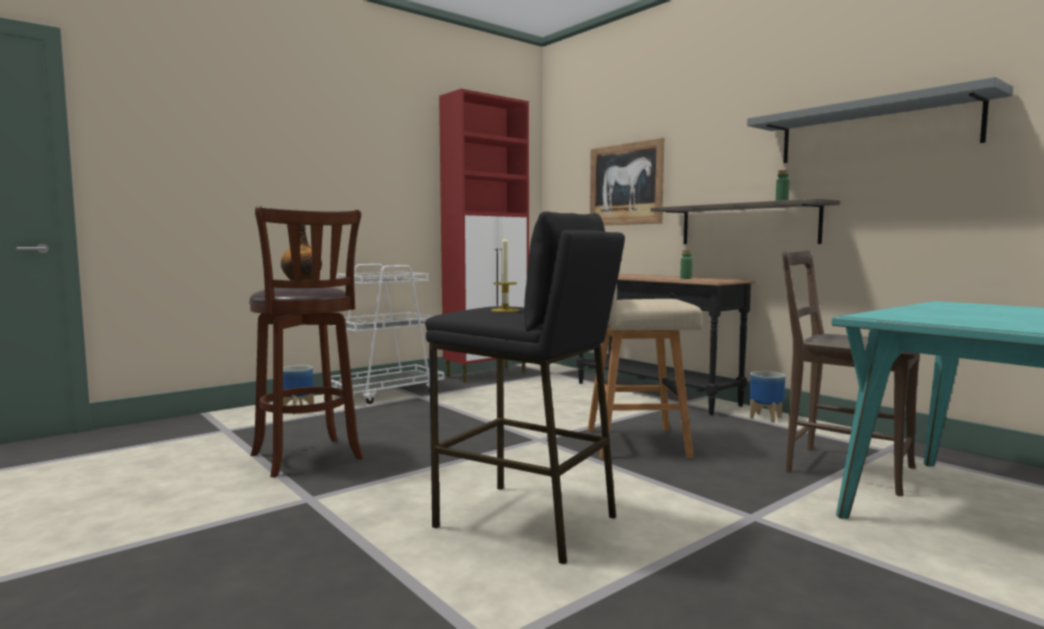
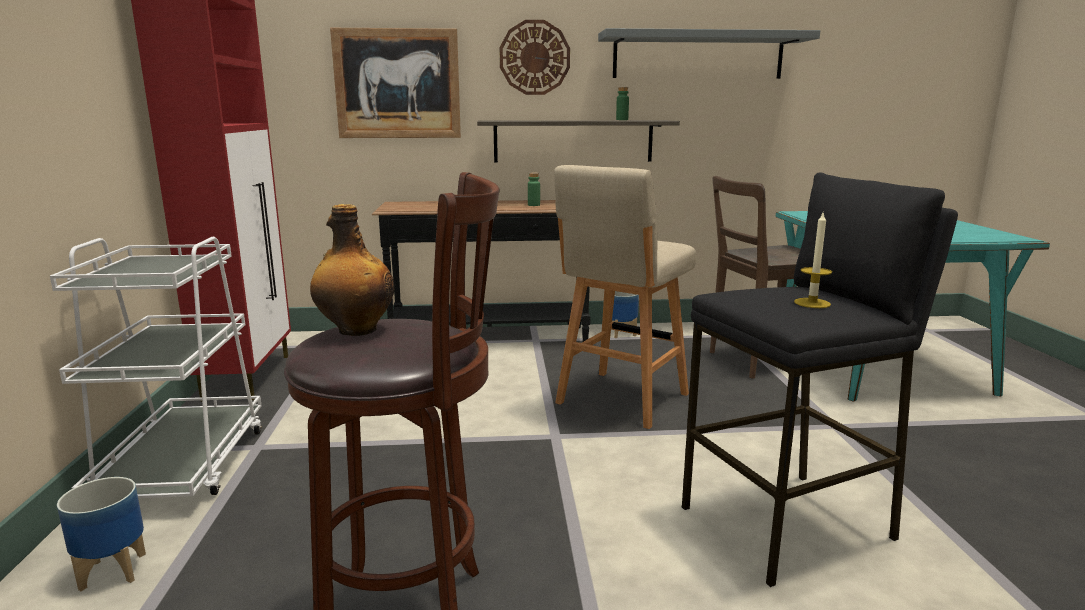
camera: 55 degrees left, 10 degrees up
(718, 153) = (534, 57): none -> wall clock

